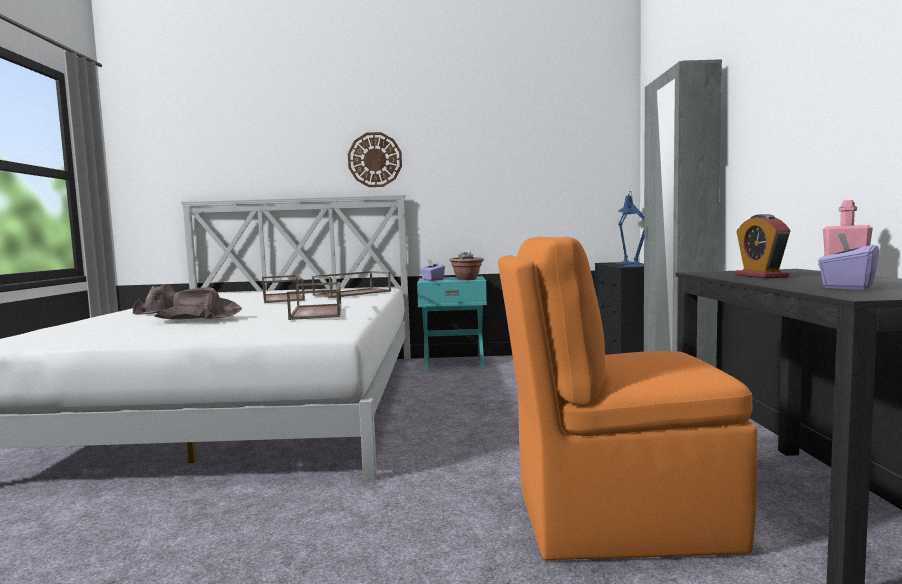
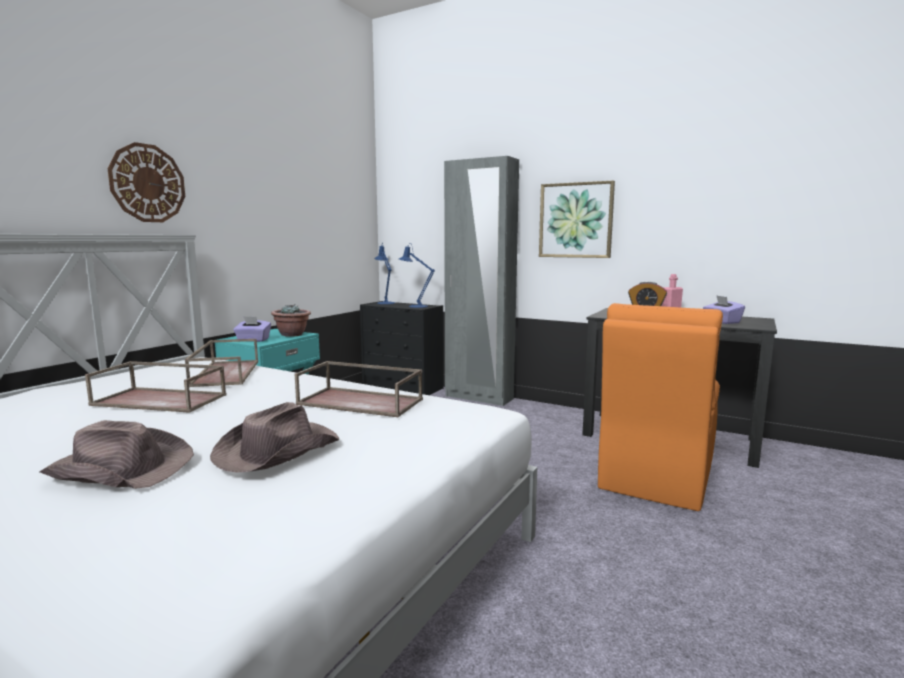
camera: 60 degrees left, 5 degrees up
(774, 130) = (576, 220): none -> picture

